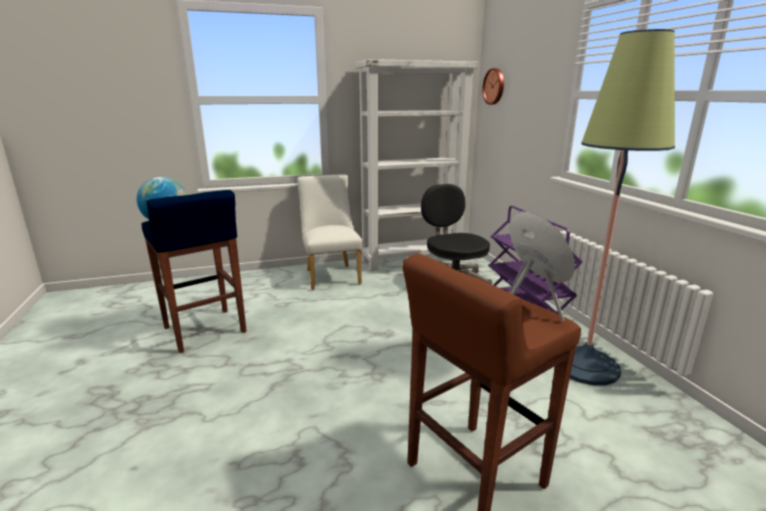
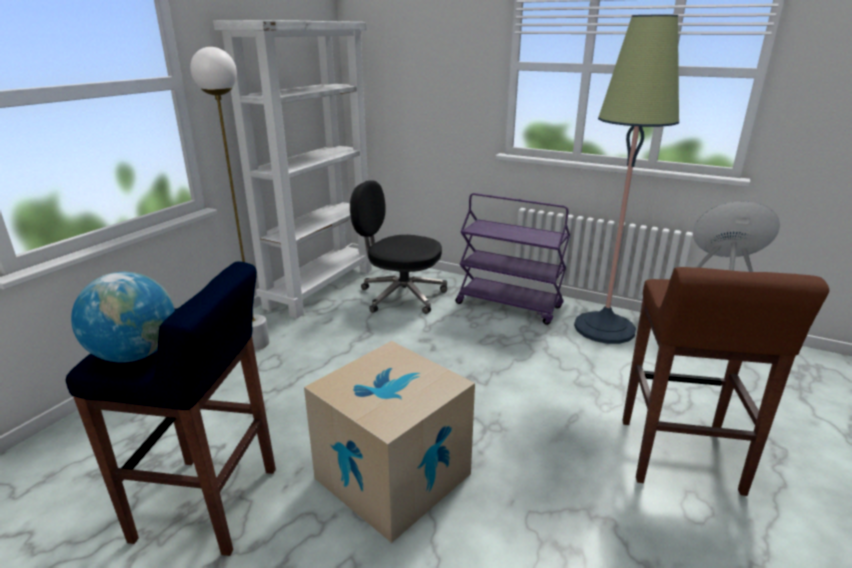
camera: 45 degrees left, 5 degrees up
(284, 365) = (393, 476): none -> cardboard box
(331, 275) = (256, 343): white chair -> white floor lamp
(494, 86) = (375, 52): wall clock -> none

